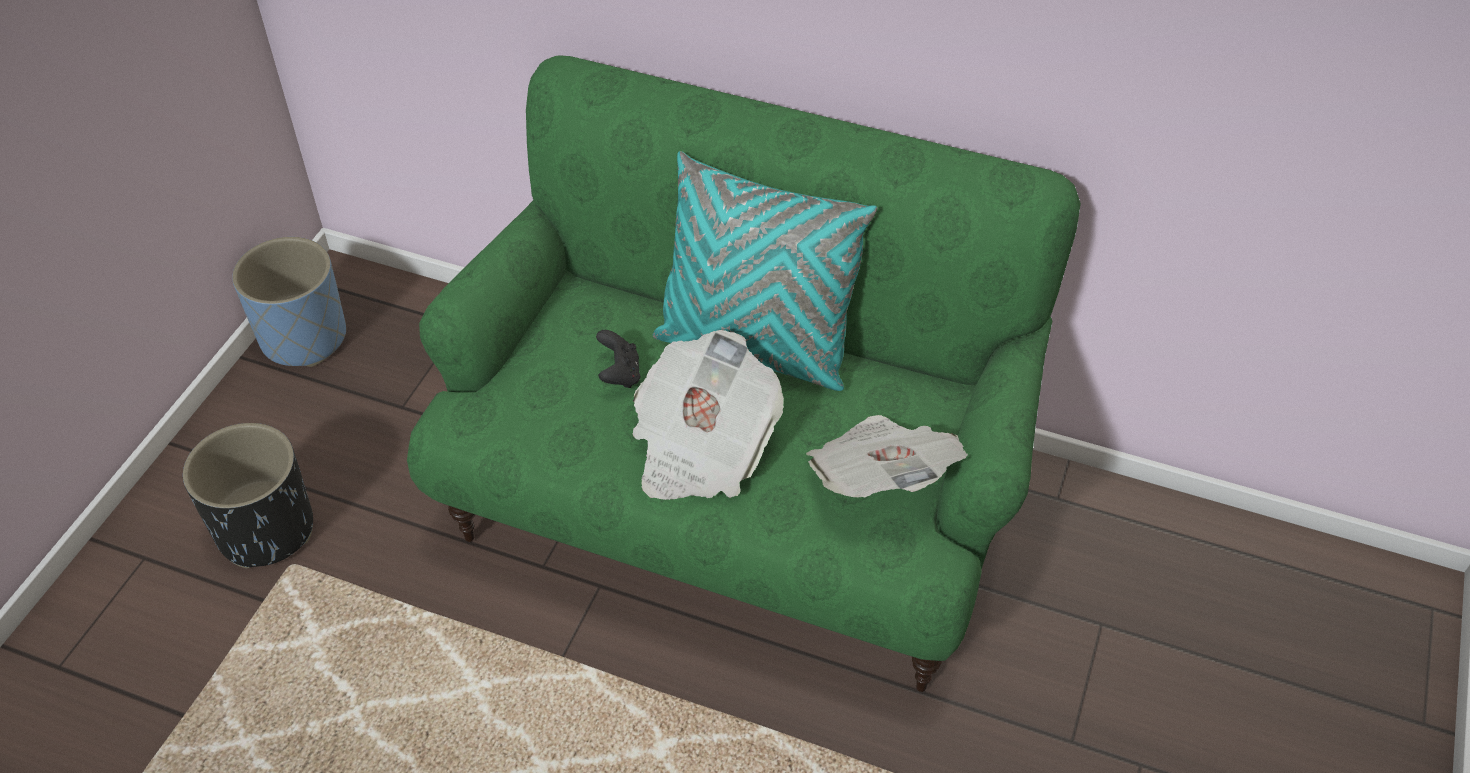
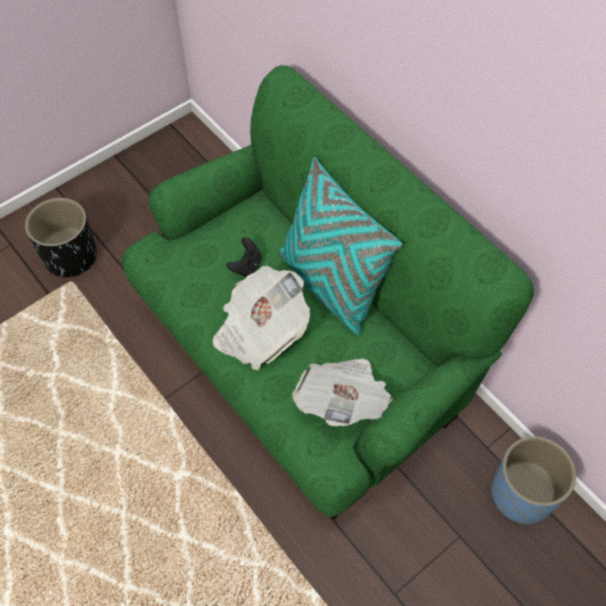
camera: 30 degrees right, 10 degrees up
(304, 338) = (150, 158): blue planter -> blue planter (522, 494)

